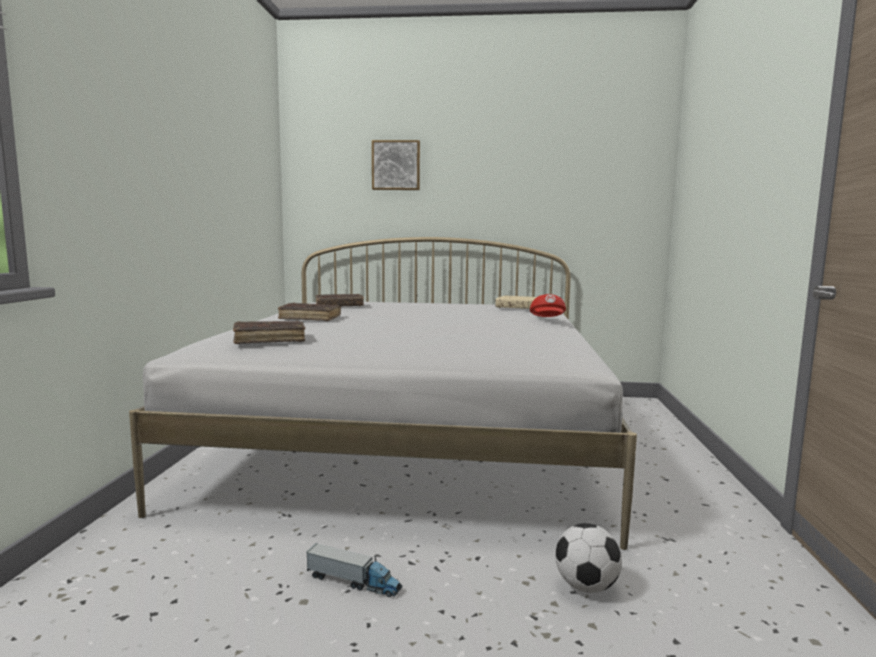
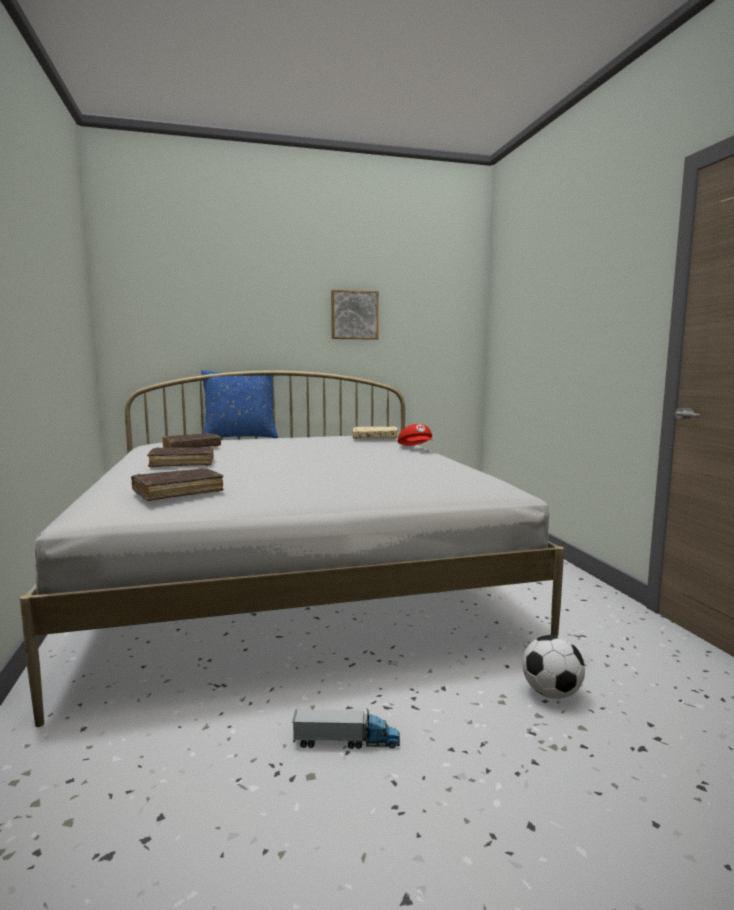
camera: 20 degrees left, 0 degrees up
(396, 165) = (228, 296): picture -> picture (354, 315)
(400, 301) = (240, 437): none -> blue pillow

